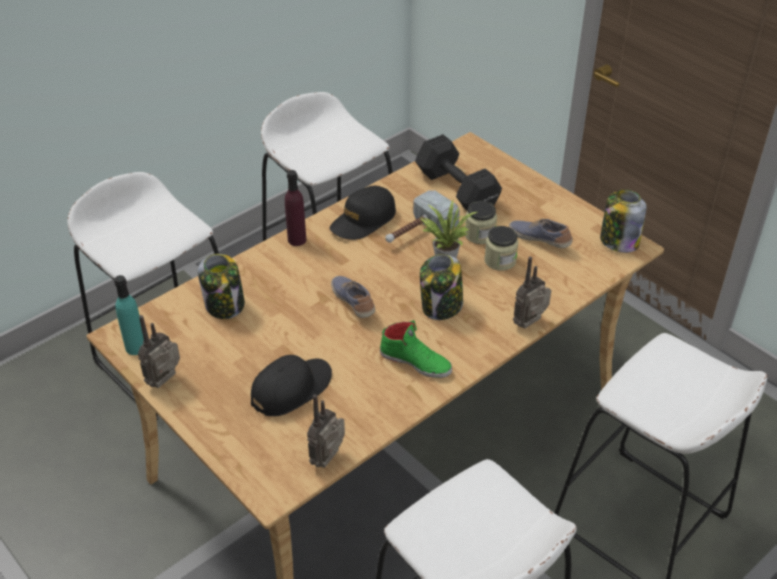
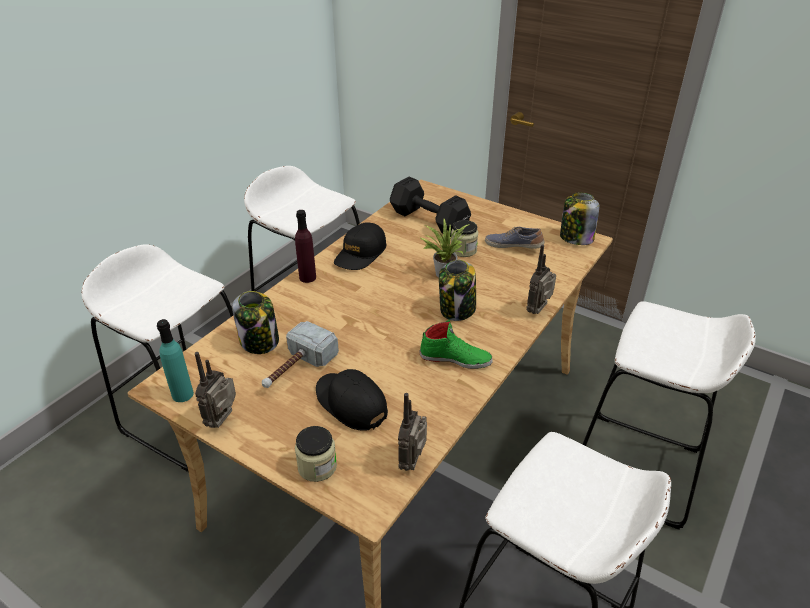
camera: 15 degrees left, 5 degrees down
(291, 389) = (350, 403): black cap -> black cap turned 75 degrees counterclockwise
(354, 302) = (379, 319): shoe -> none
(417, 231) = (410, 255): hammer -> hammer (296, 368)
(500, 260) = (489, 266): jar -> jar (317, 466)

